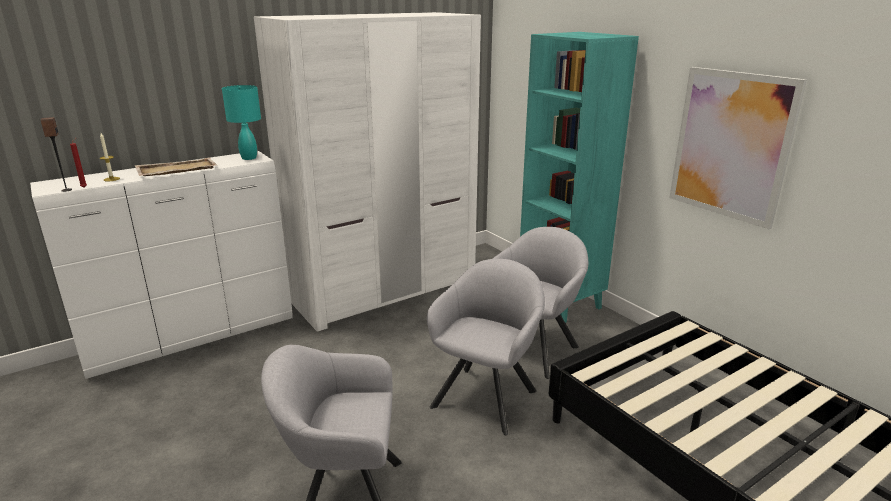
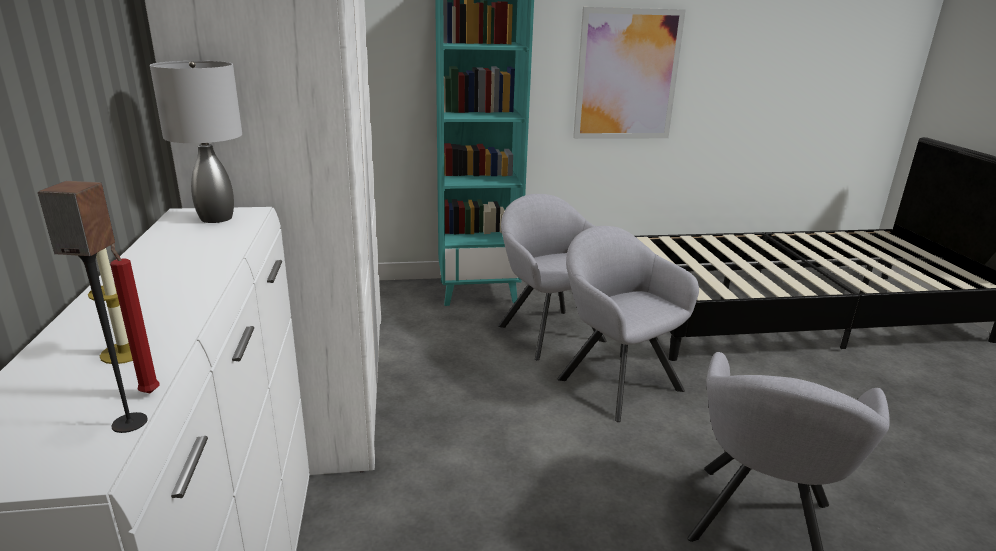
camera: 65 degrees left, 0 degrees up
(176, 169) = (179, 278): beige tray -> none
(248, 158) = (215, 218): turquoise table lamp -> grey table lamp

